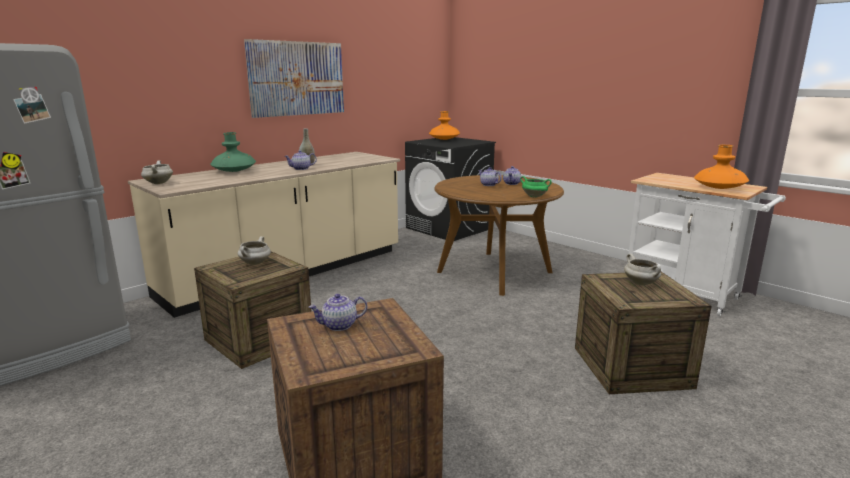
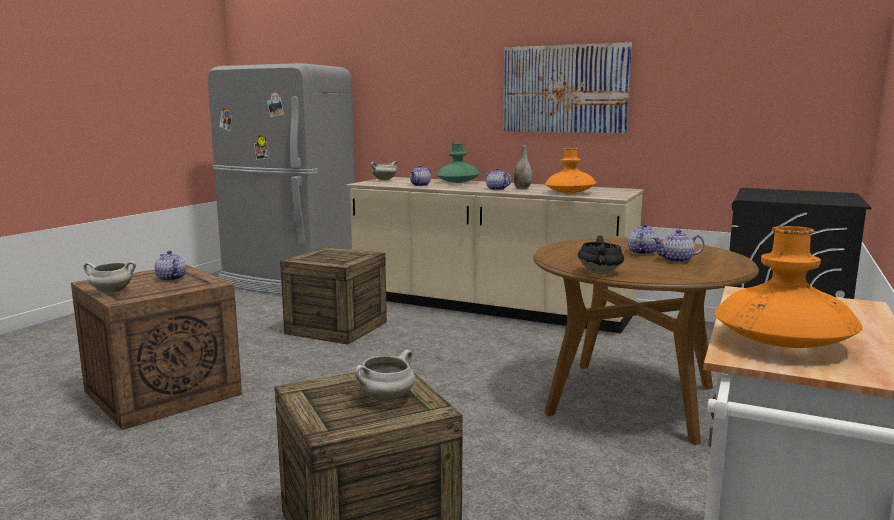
camera: 70 degrees right, 5 degrees down
(229, 179) = (420, 185): none -> teapot
(255, 263) = (344, 256): white cooking pot -> white cooking pot (111, 292)
(444, 139) = (813, 193): orange vase -> orange vase (570, 193)
(535, 196) = (600, 273): green cooking pot -> black cooking pot

